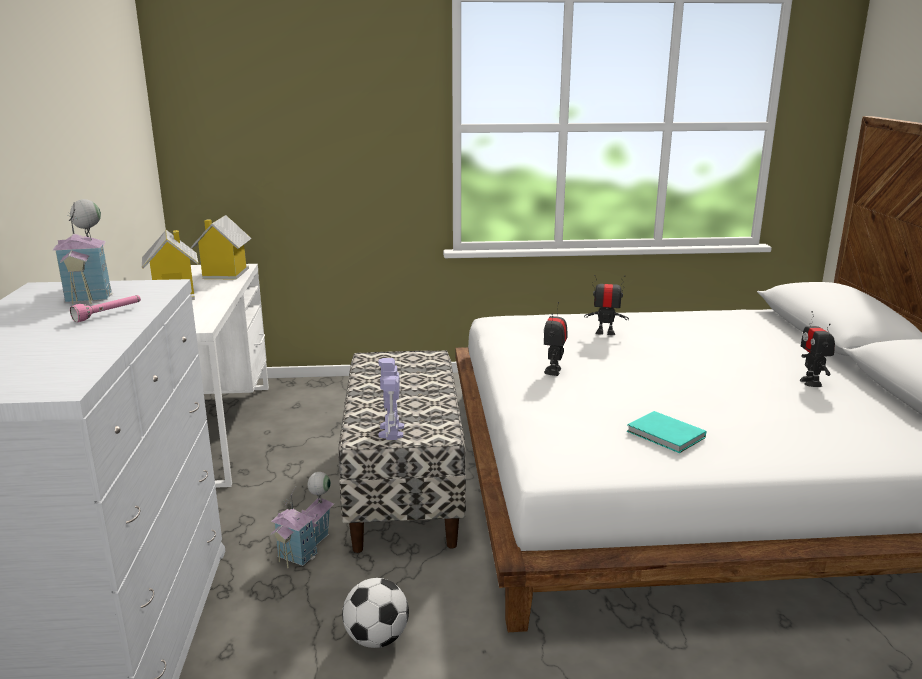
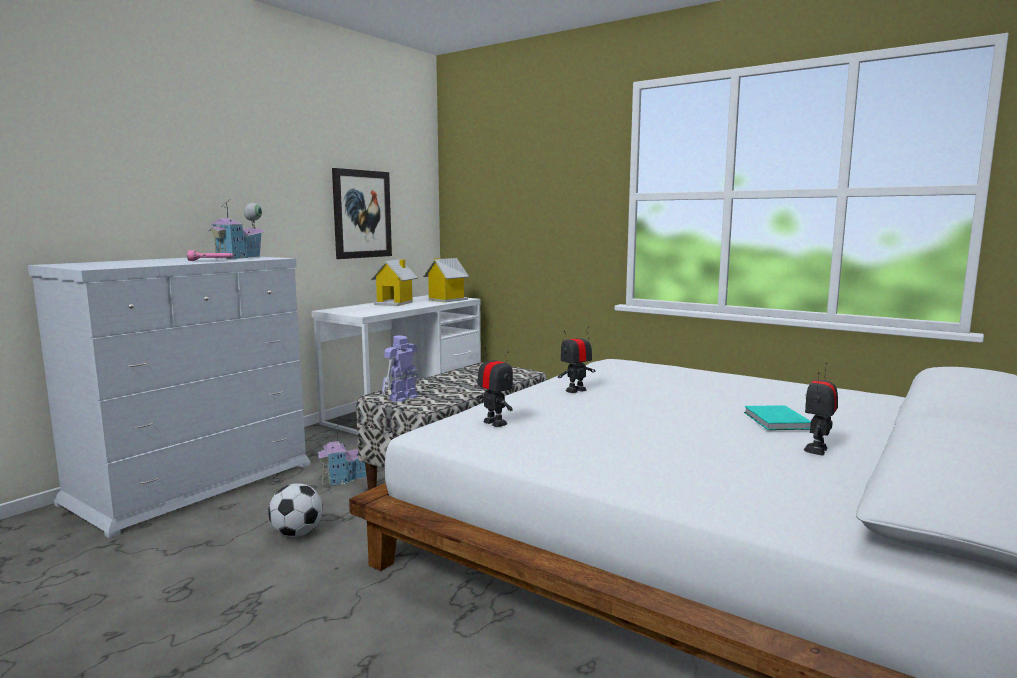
camera: 40 degrees right, 10 degrees down
(106, 171) = (362, 214): none -> picture
(605, 333) = (678, 379): toy robot -> toy robot (495, 423)
(666, 435) = (558, 439): turquoise book -> turquoise book (776, 421)

